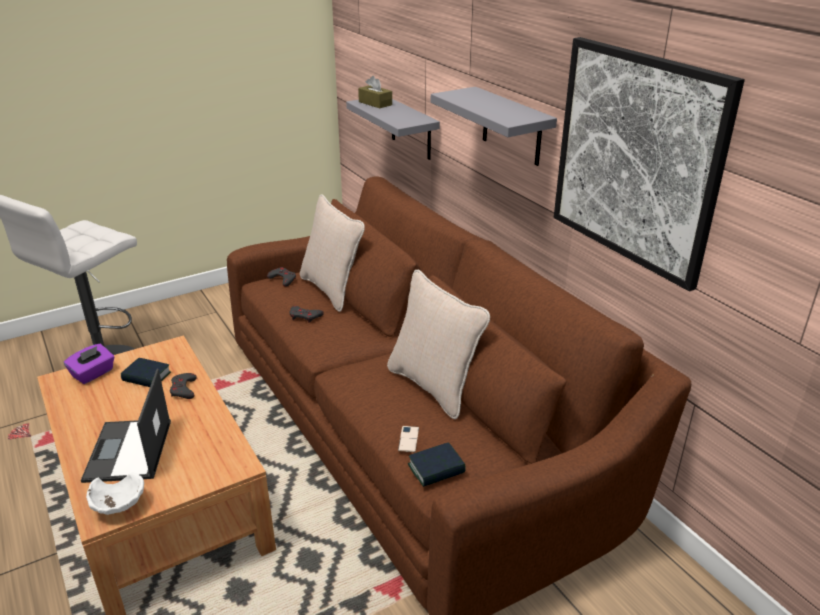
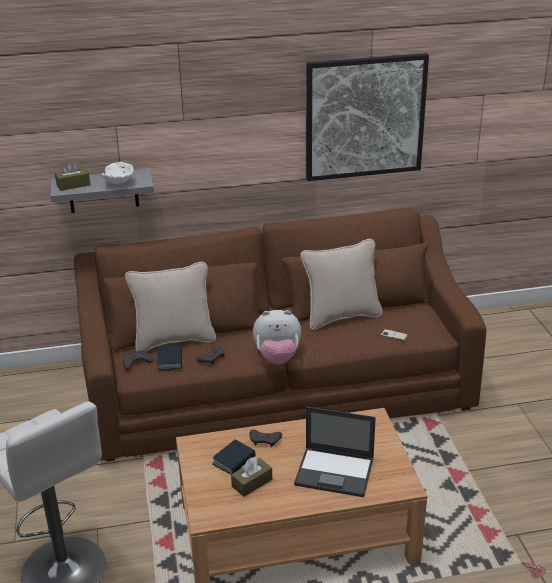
camera: 70 degrees left, 0 degrees up
(93, 374) = (209, 494): purple tissue box -> none
(110, 396) = (252, 483): none -> brown tissue box
(119, 508) = (399, 477): white bowl -> white bowl (119, 183)
(328, 360) = (277, 358): none -> plush toy
(436, 469) = (424, 331): book -> book (170, 360)
(512, 127) = (246, 140): grey shelf -> none

